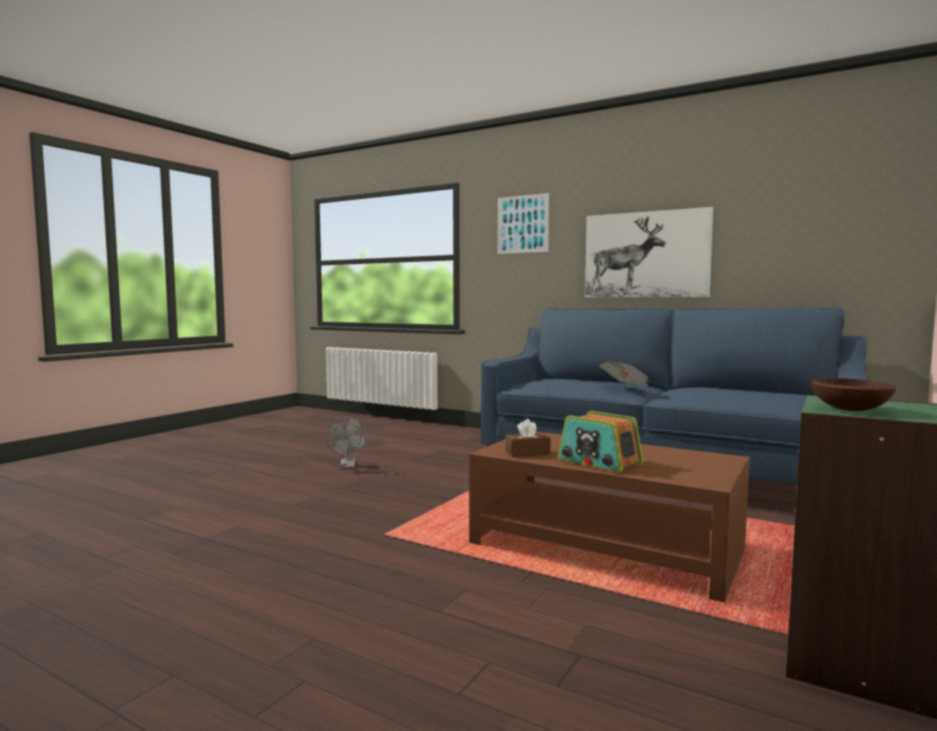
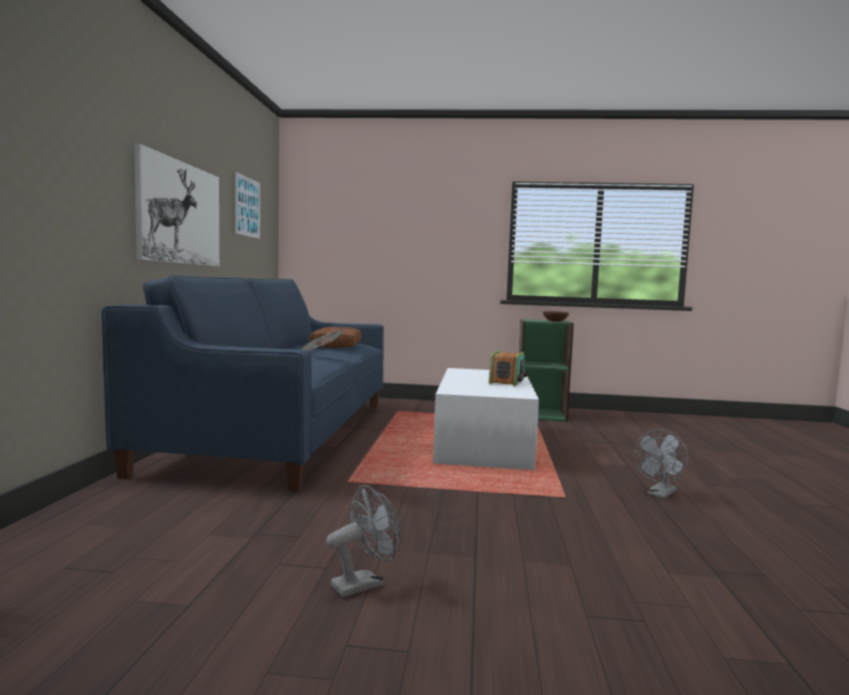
camera: 115 degrees left, 0 degrees up
(333, 585) = (660, 494): none -> grey fan
(522, 224) = (56, 117): picture -> picture (247, 207)
(527, 453) = (512, 390): brown tissue box -> none
(606, 546) = (483, 442): brown coffee table -> white coffee table
(732, 394) = (335, 345): none -> brown pillow

